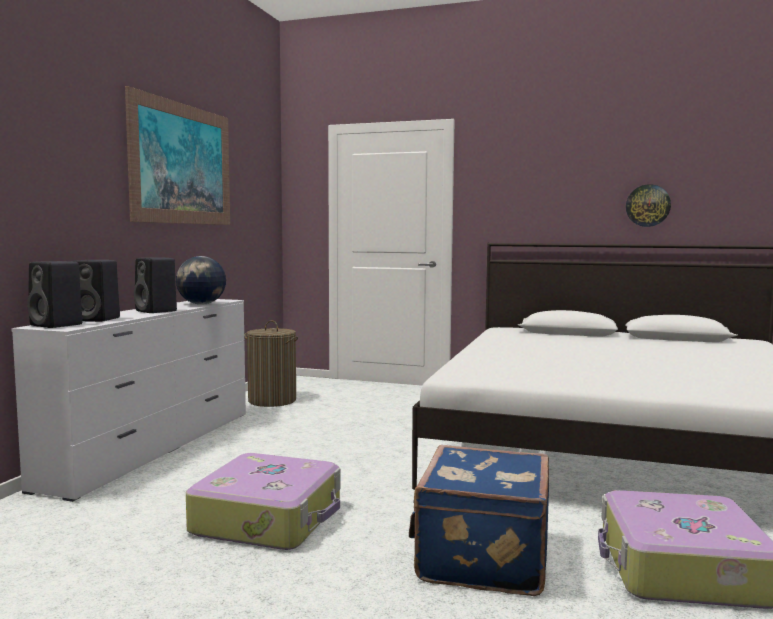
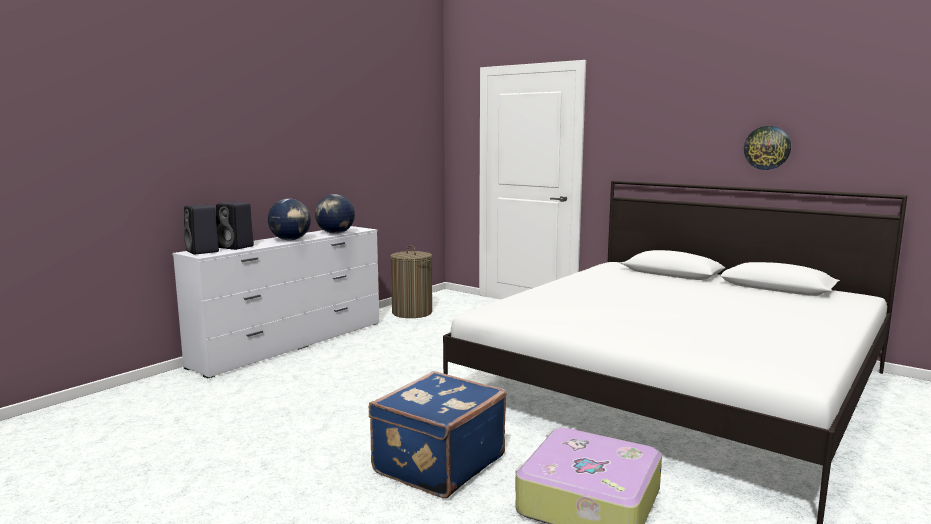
camera: 20 degrees right, 5 degrees up
(157, 311) = (290, 240): black speaker -> globe
(183, 164) = (330, 116): picture -> none
(269, 518) = (319, 409): suitcase -> none

